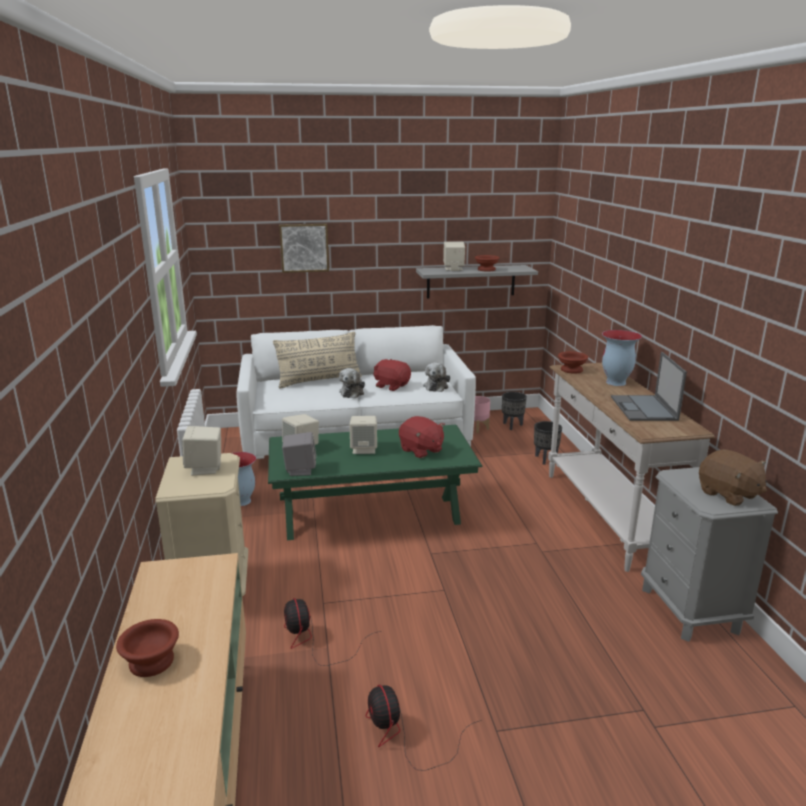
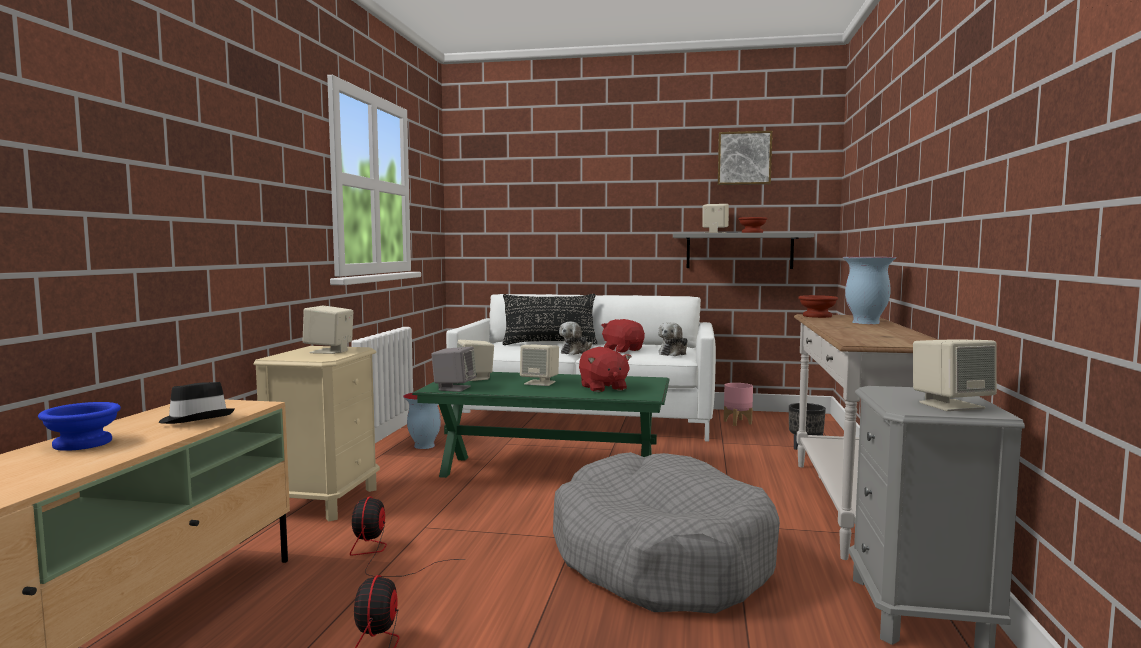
camera: 20 degrees right, 15 degrees down
(150, 663) = (80, 444): brown bowl -> blue bowl
(197, 598) = (196, 418): none -> black hat
(304, 247) = (554, 209): picture -> picture (744, 158)
(319, 381) = (549, 343): beige pillow -> black pillow
(512, 426) = (784, 424): black planter -> none
(515, 597) = (660, 558): none -> grey dog bed
(644, 409) = (879, 333): laptop -> none
(728, 494) = (950, 405): brown plush toy -> beige speaker

